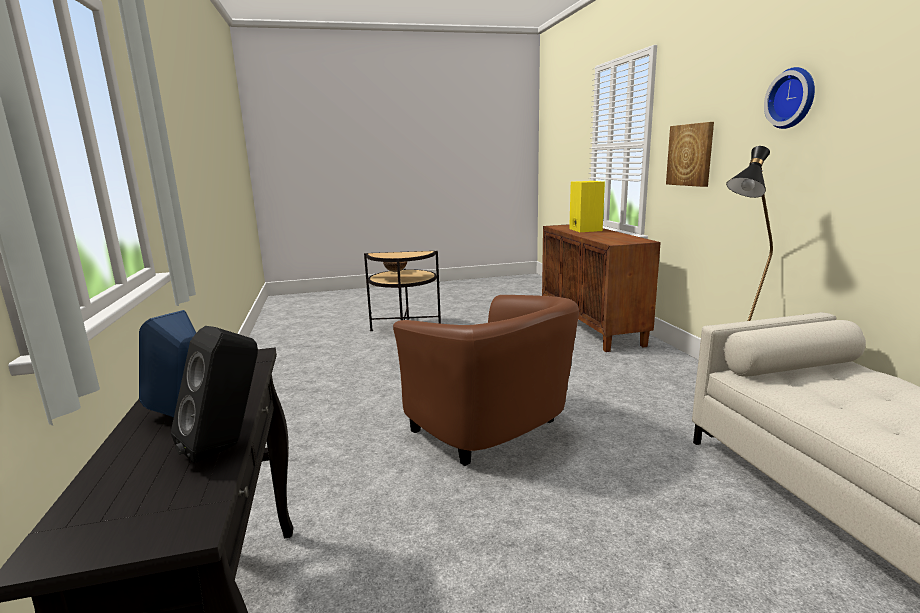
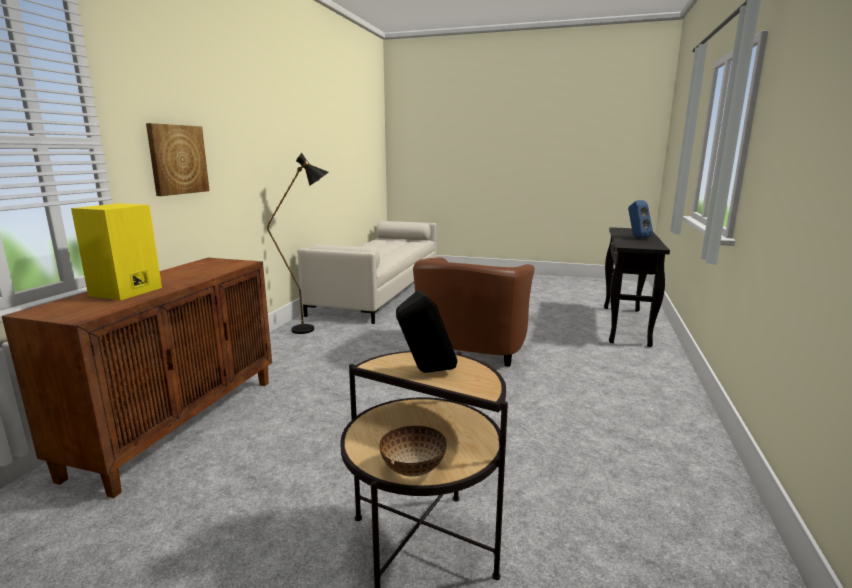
camera: 150 degrees left, 0 degrees up
(227, 447) = (617, 233): black speaker -> black speaker (425, 372)
(493, 432) = (470, 353): brown armchair -> brown armchair turned 150 degrees counterclockwise
(793, 98) = (252, 119): wall clock -> none

